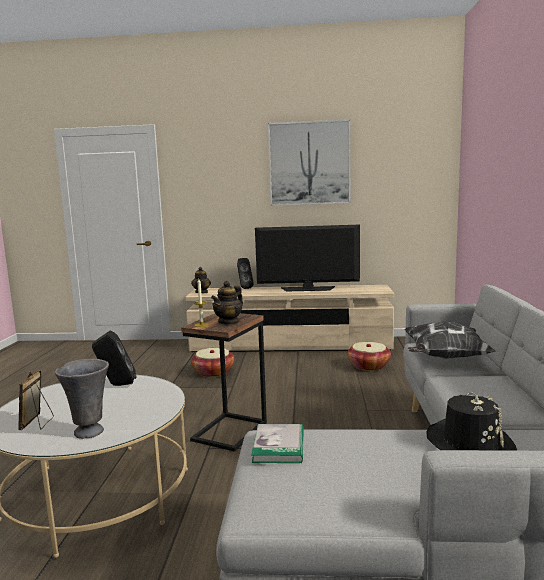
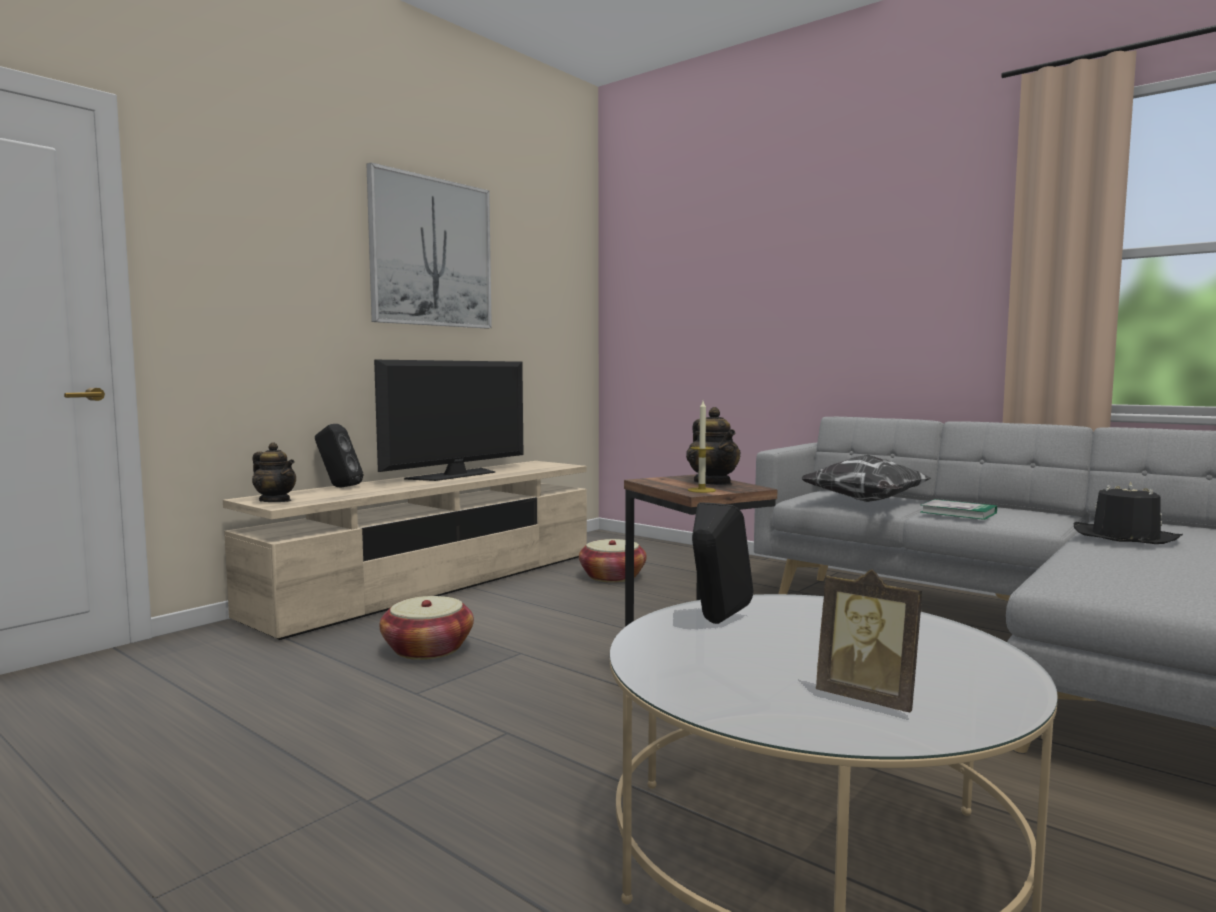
camera: 55 degrees left, 5 degrees down
(89, 431) = (954, 665): grey vase -> none
(279, 446) = (1107, 583): book -> book (958, 512)

